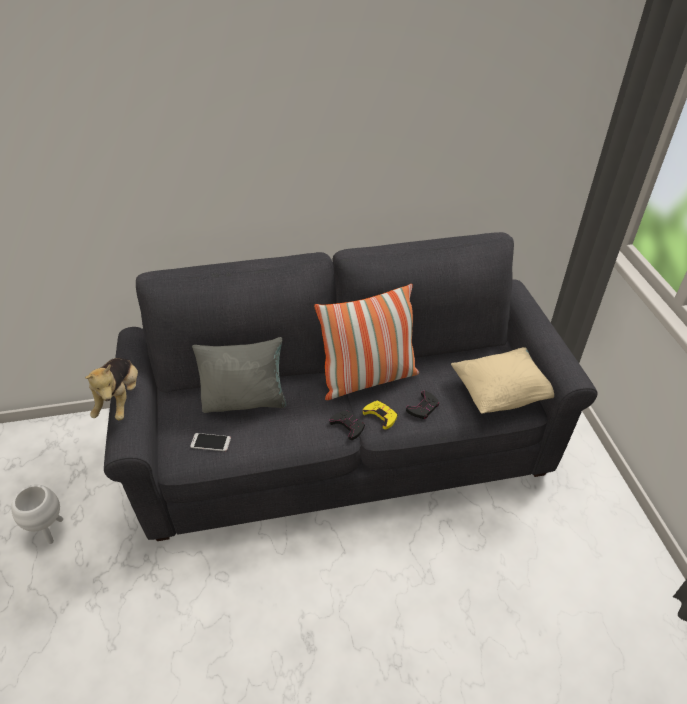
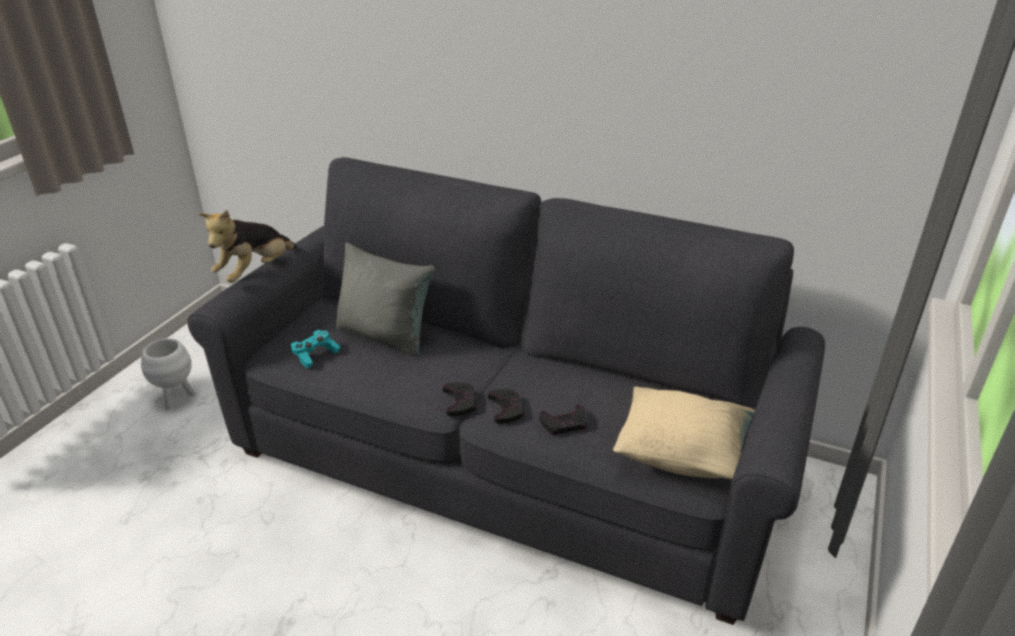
camera: 35 degrees right, 10 degrees down
(210, 442) = (315, 355): phone -> turquoise game controller
(368, 379) = (533, 369): pillow -> none
(381, 416) = (506, 409): yellow game controller -> black game controller

